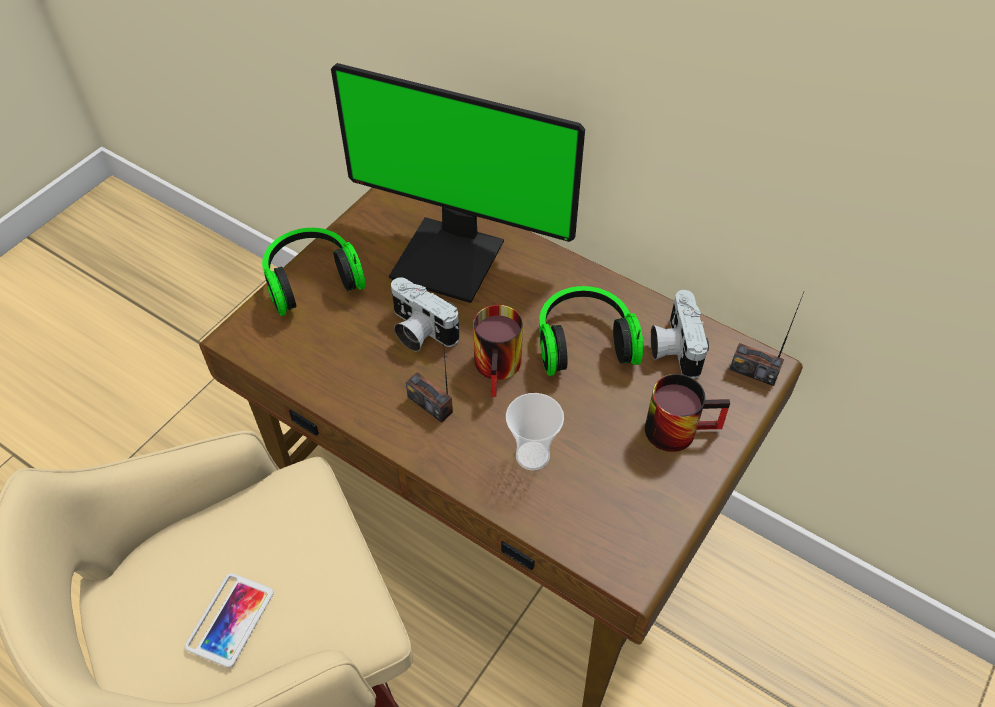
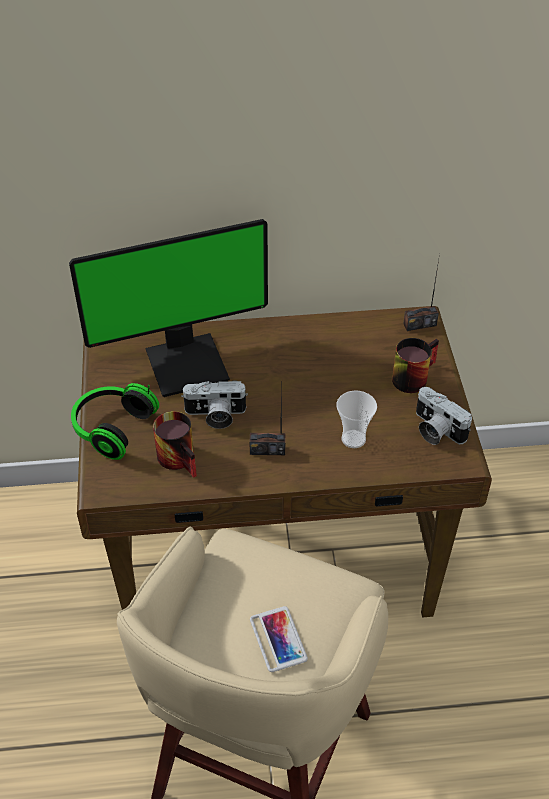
camera: 40 degrees left, 5 degrees down
(501, 368) = (286, 405): mug -> mug (182, 458)
(584, 341) = (316, 363): headphones -> none
(673, 347) = (367, 337): camera -> camera (435, 430)

